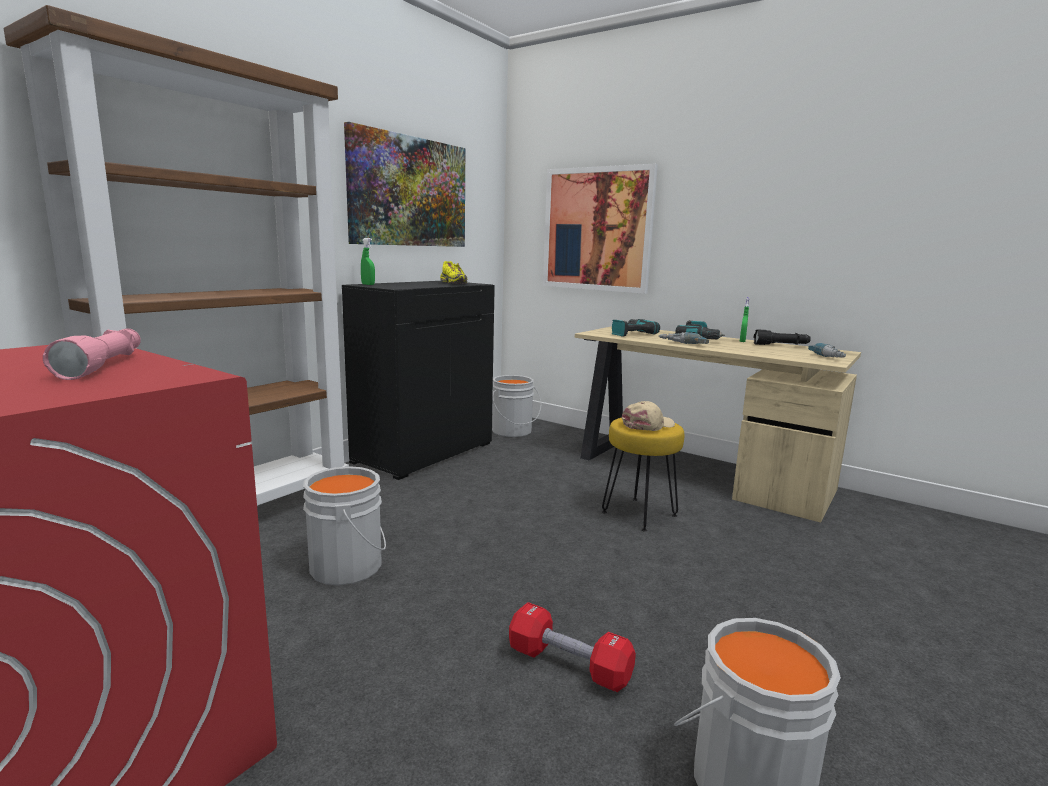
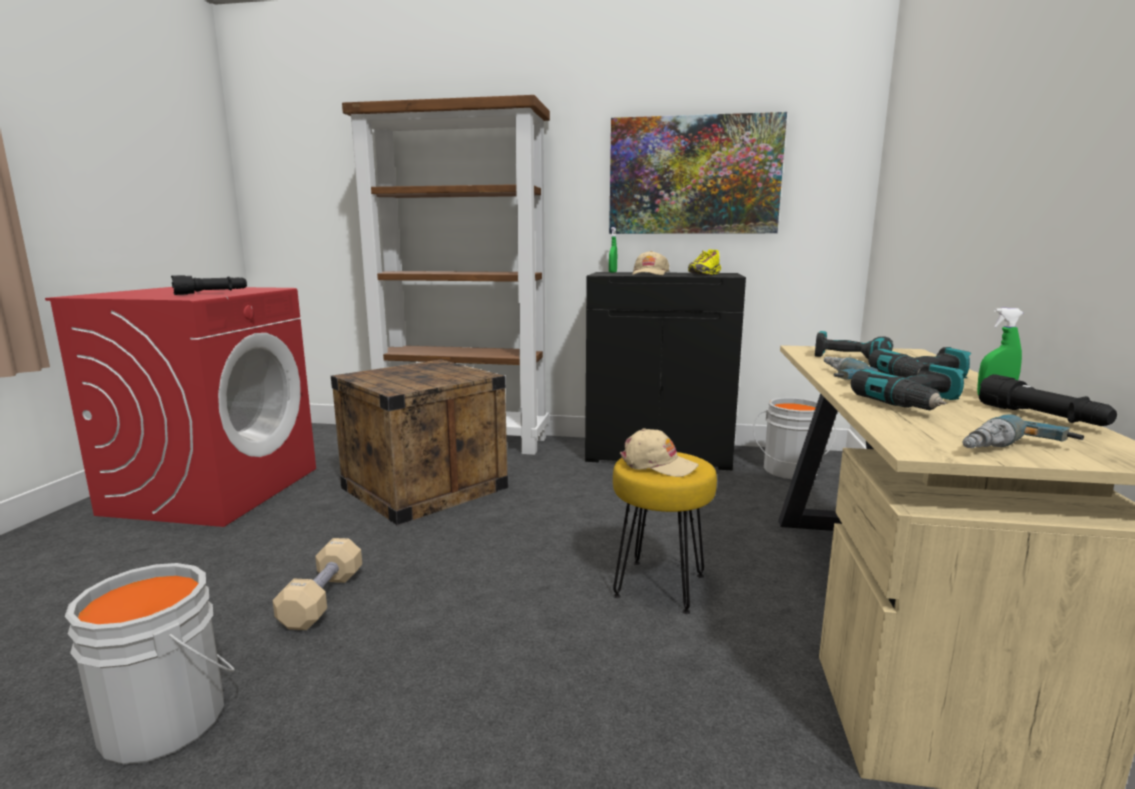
camera: 65 degrees right, 0 degrees up
(104, 366) = (211, 293): pink flashlight -> black flashlight
(350, 566) = (424, 488): grey bucket -> crate
(416, 285) = (649, 274): none -> beige cap
(569, 665) = (323, 599): red dumbbell -> beige dumbbell
(597, 229) = (930, 196): picture -> none
(751, 349) = (917, 404): none -> power drill

